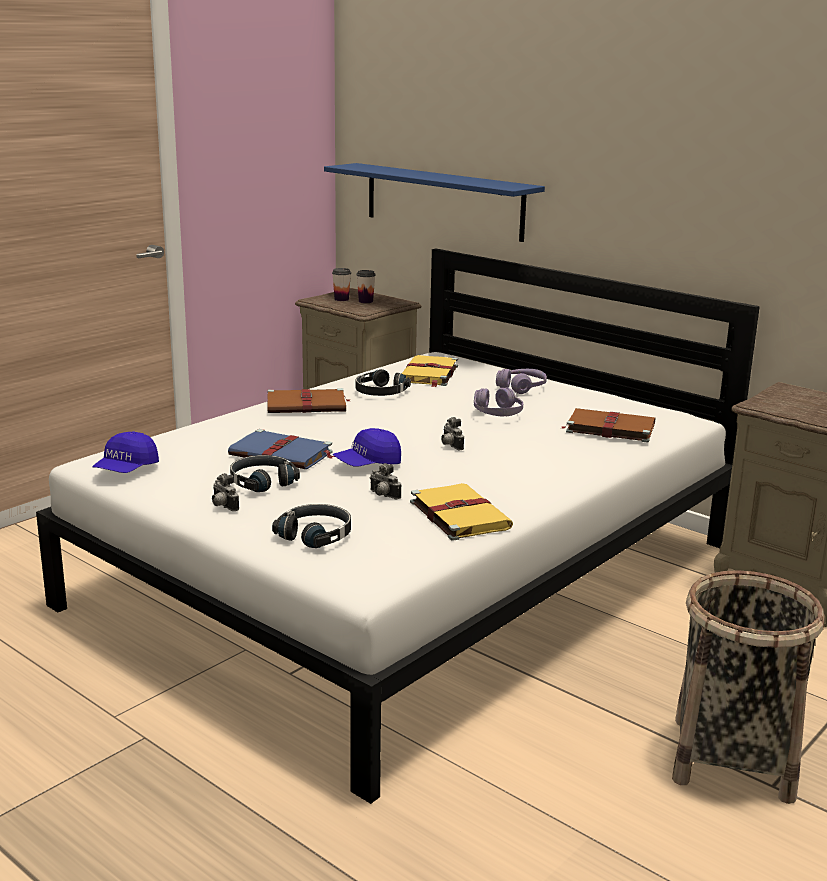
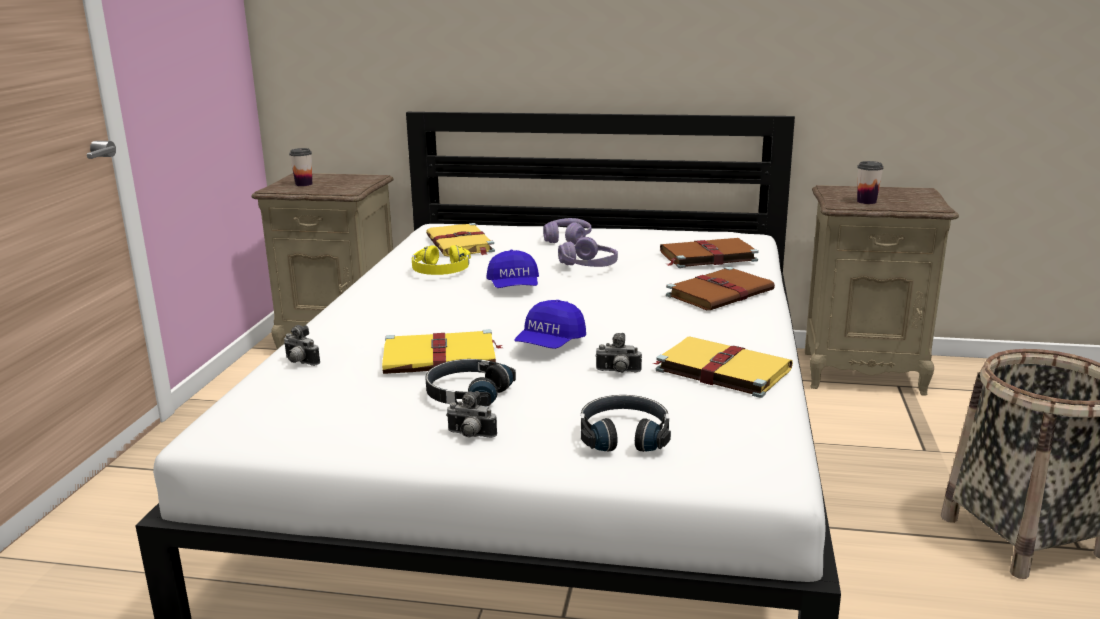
camera: 30 degrees left, 0 degrees up
(126, 470) = (278, 427): blue cap -> blue cap (514, 287)
(282, 454) = (442, 357): blue book -> yellow book
(308, 405) = (386, 300): brown book -> brown book (721, 293)
(365, 301) = (333, 182): cup -> cup (866, 201)
(380, 392) = (441, 270): black headphones -> yellow headphones
(443, 201) = (408, 59): blue shelf -> none
(450, 446) = (598, 305): camera -> camera (299, 362)

